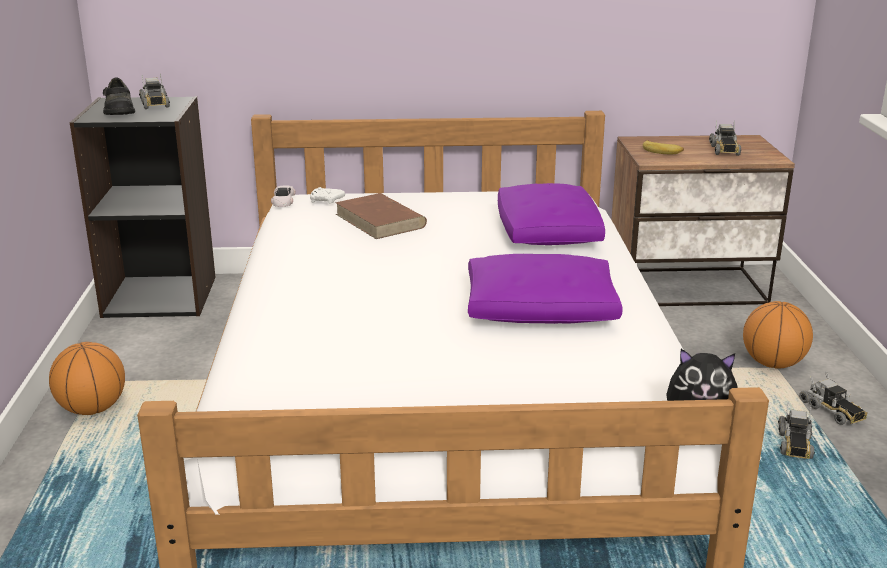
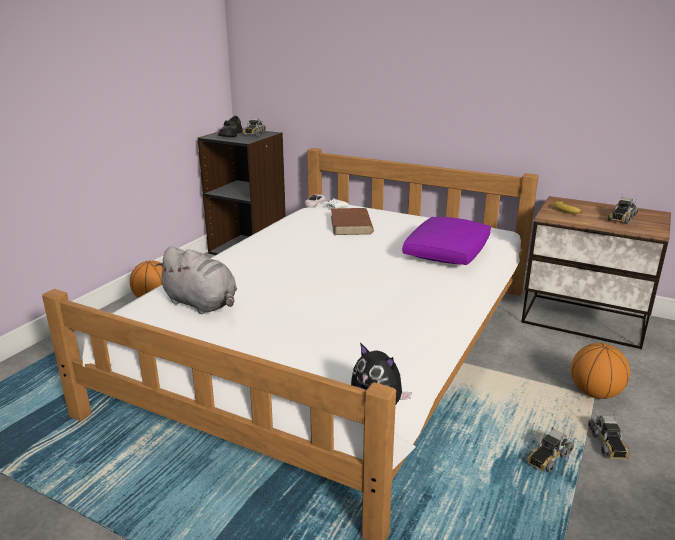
camera: 30 degrees right, 0 degrees up
(329, 373) = (202, 304): none -> grey plush toy
(542, 310) = (374, 300): purple pillow -> none

